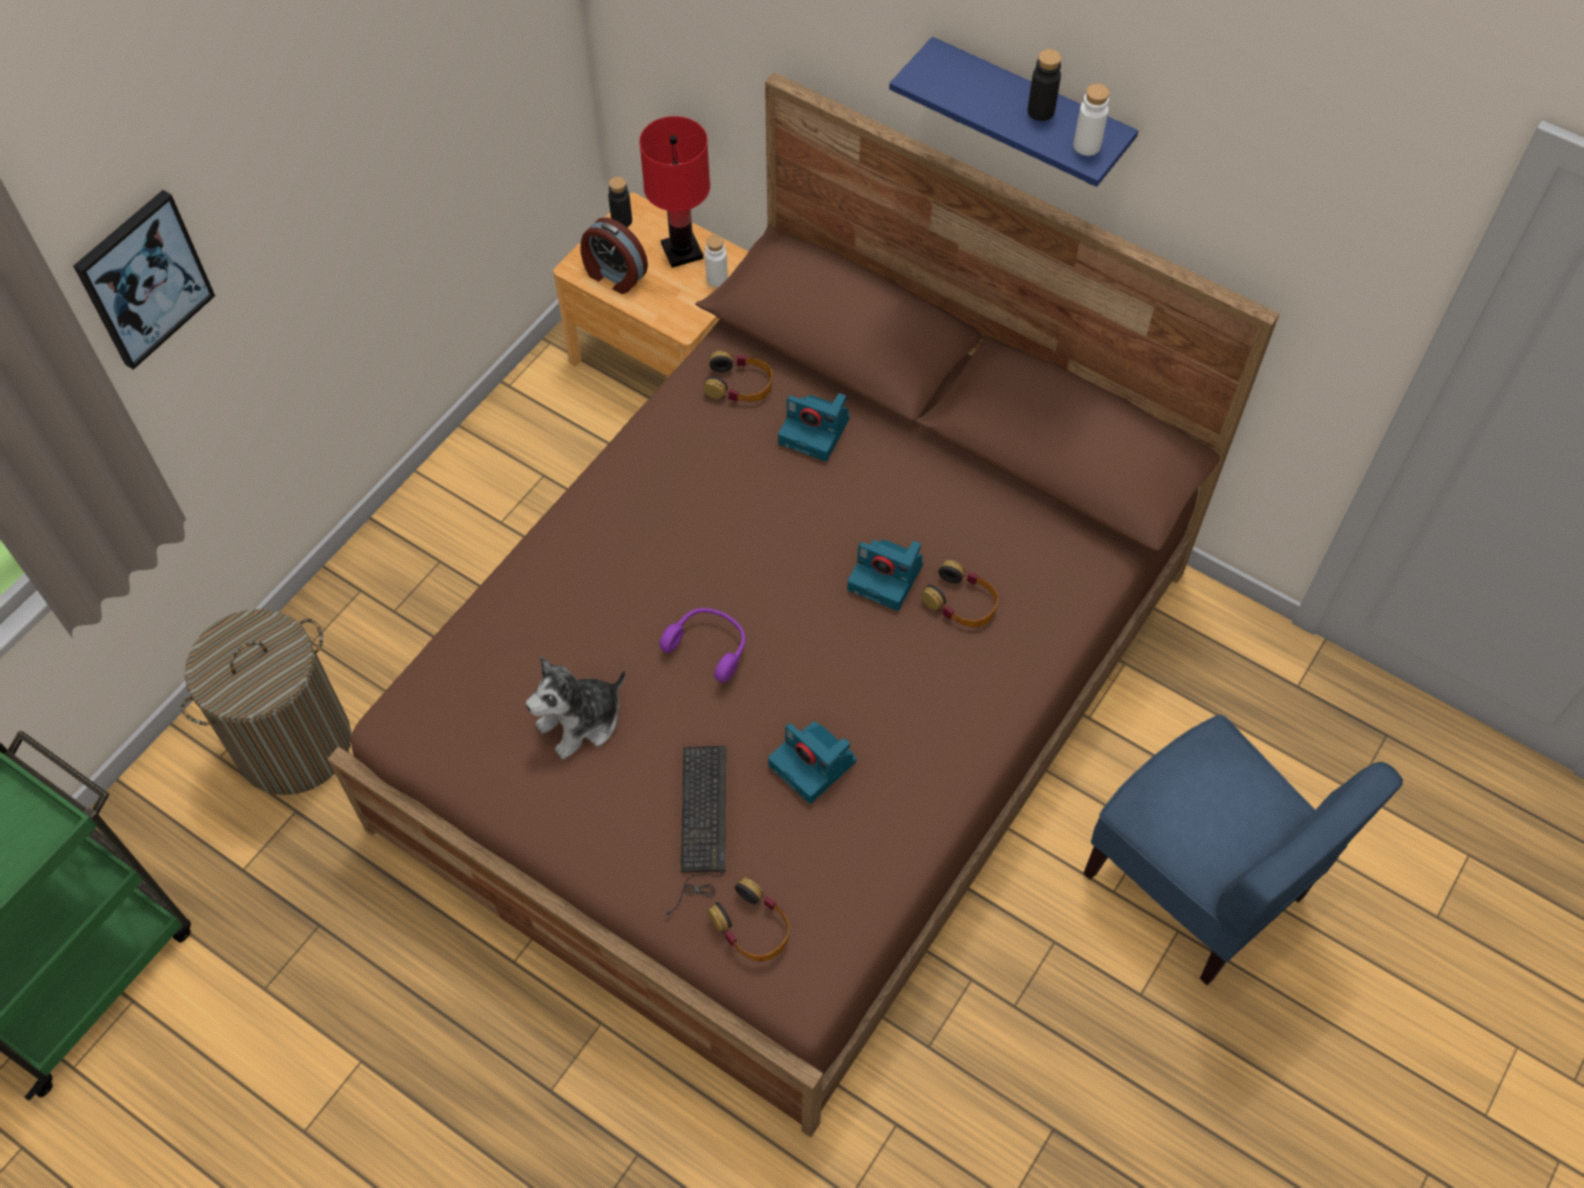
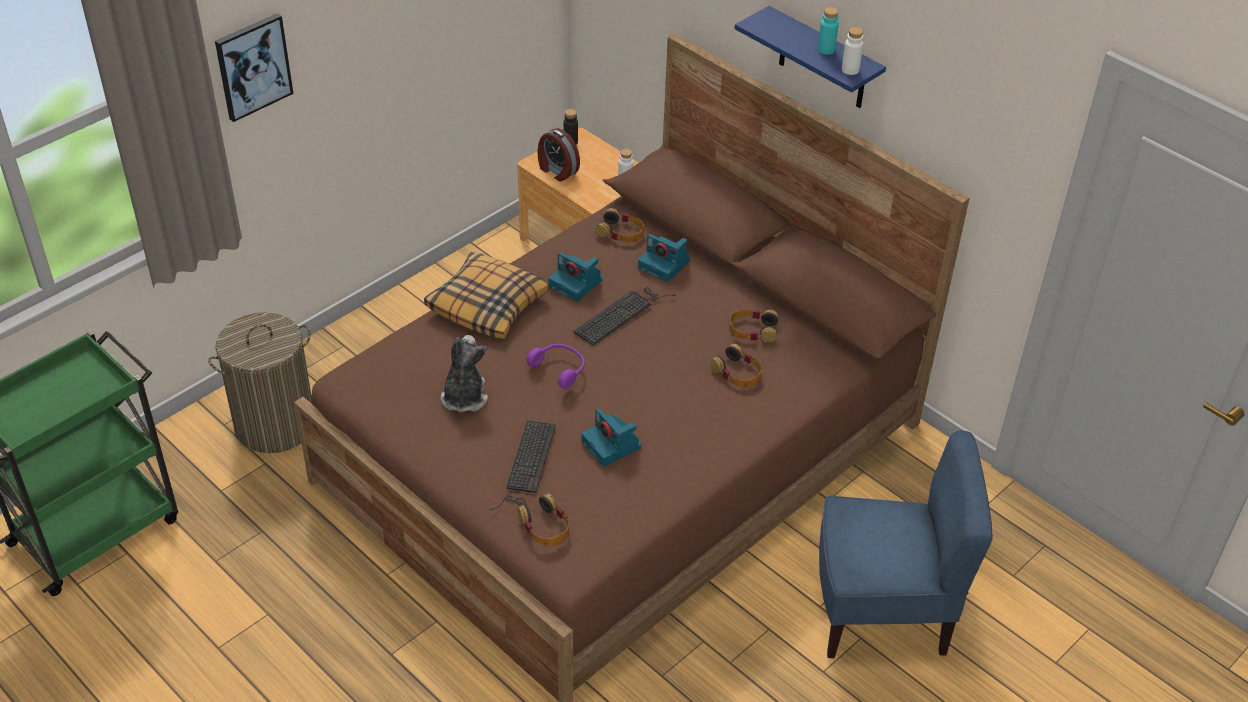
camera: 10 degrees right, 15 degrees down
(577, 550) = (488, 305): none -> pillow
(581, 721) = (464, 397): plush toy -> plush toy turned 120 degrees clockwise
(681, 251) = (605, 163): red table lamp -> none
(774, 531) = (621, 314): none -> keyboard
(887, 577) = (691, 351): camera -> camera (576, 283)
(966, 524) = (752, 330): none -> headphones
(1040, 111) = (826, 49): black bottle -> turquoise bottle
(1197, 883) = (882, 611): blue chair -> blue chair turned 60 degrees counterclockwise

